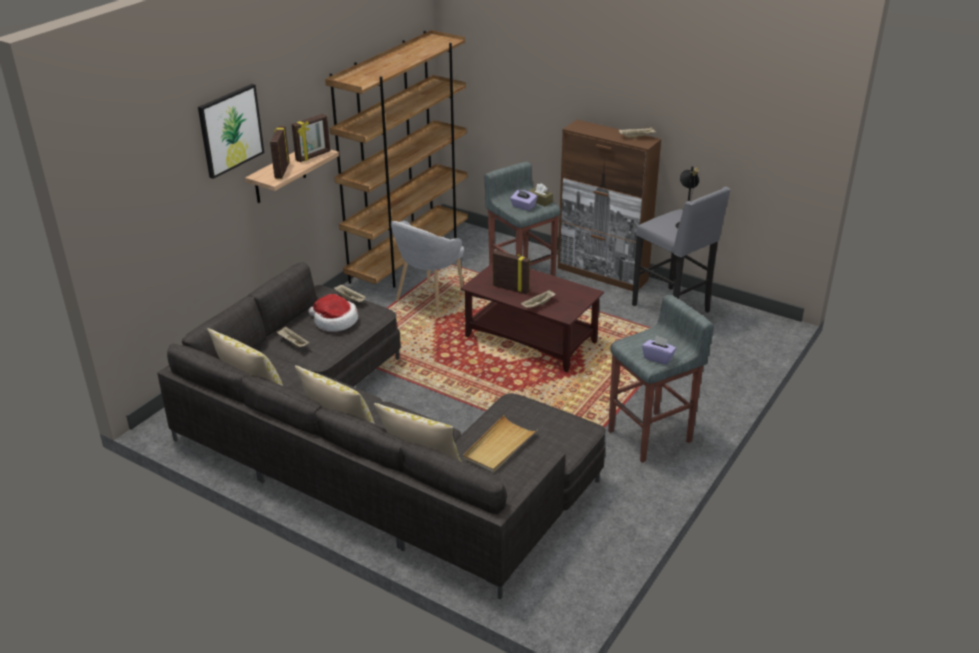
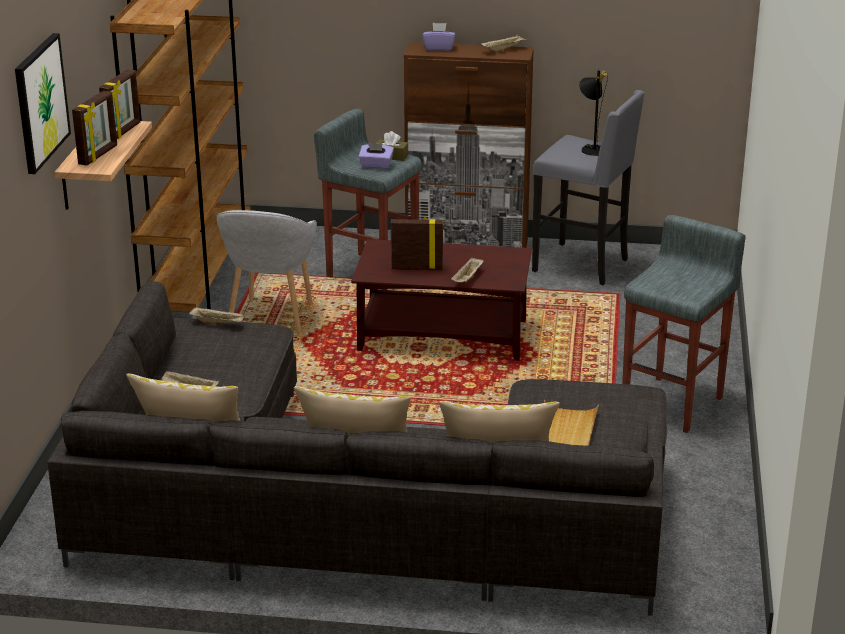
camera: 25 degrees left, 5 degrees down
(281, 171) = (99, 155): picture frame -> picture frame turned 135 degrees counterclockwise
(334, 321) = (222, 353): hat -> none
(658, 358) = (693, 290): purple tissue box -> purple tissue box (439, 48)

